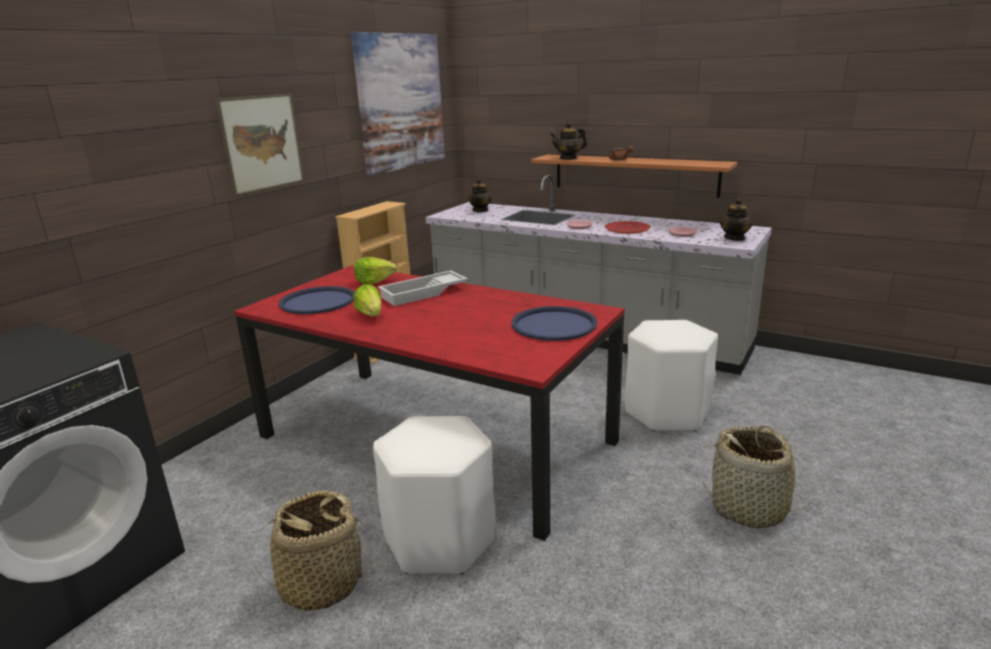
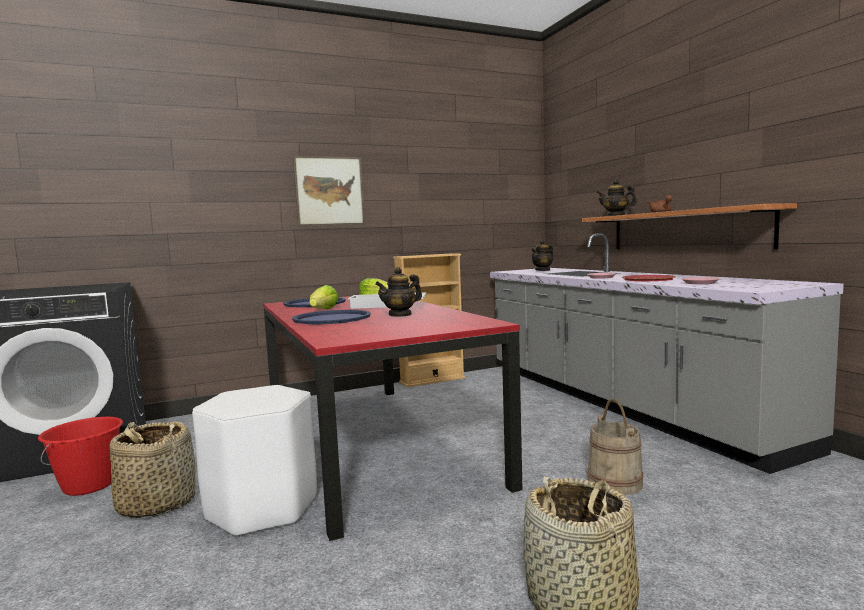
camera: 35 degrees right, 15 degrees down
(189, 603) = (89, 485): none -> red bucket
(401, 102) = (478, 174): picture -> none
(554, 324) = (427, 325): blue tray -> blue tray (332, 318)
(667, 412) = (615, 482): white stool -> beige bucket
(734, 238) = (760, 286): teapot -> teapot (400, 315)

